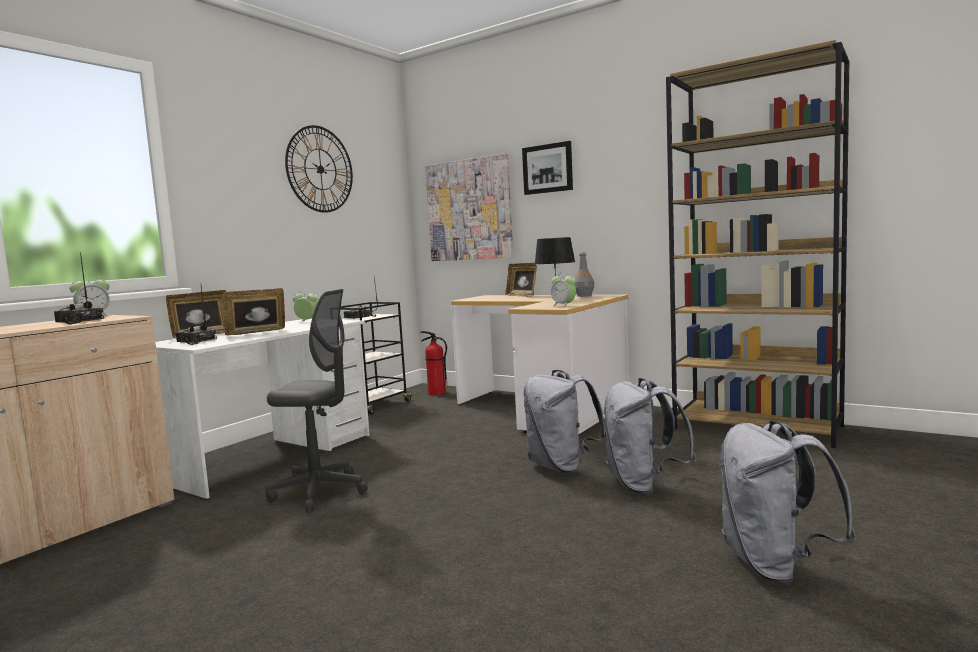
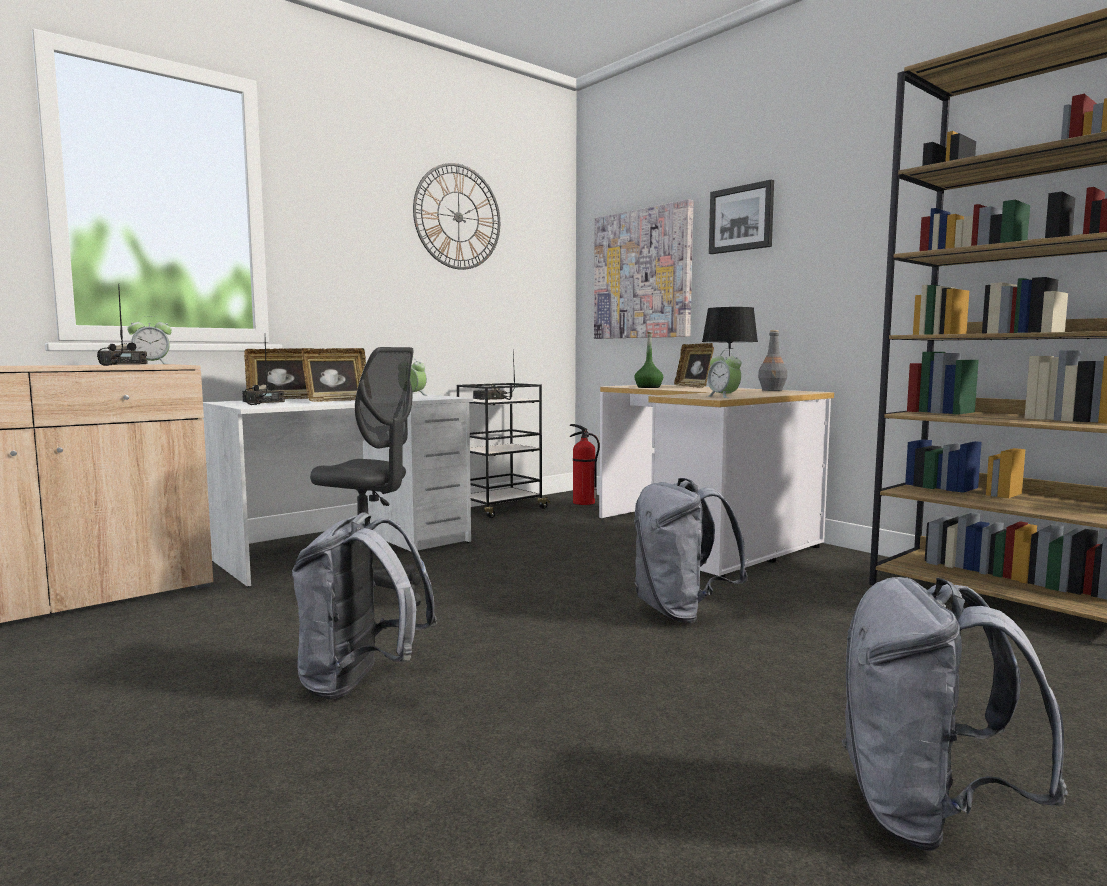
camera: 15 degrees right, 0 degrees up
(257, 333) = (337, 400): picture frame -> picture frame turned 150 degrees clockwise
(490, 299) = (648, 387): none -> green bottle
(644, 485) = (781, 655): grey backpack -> grey backpack (361, 683)

